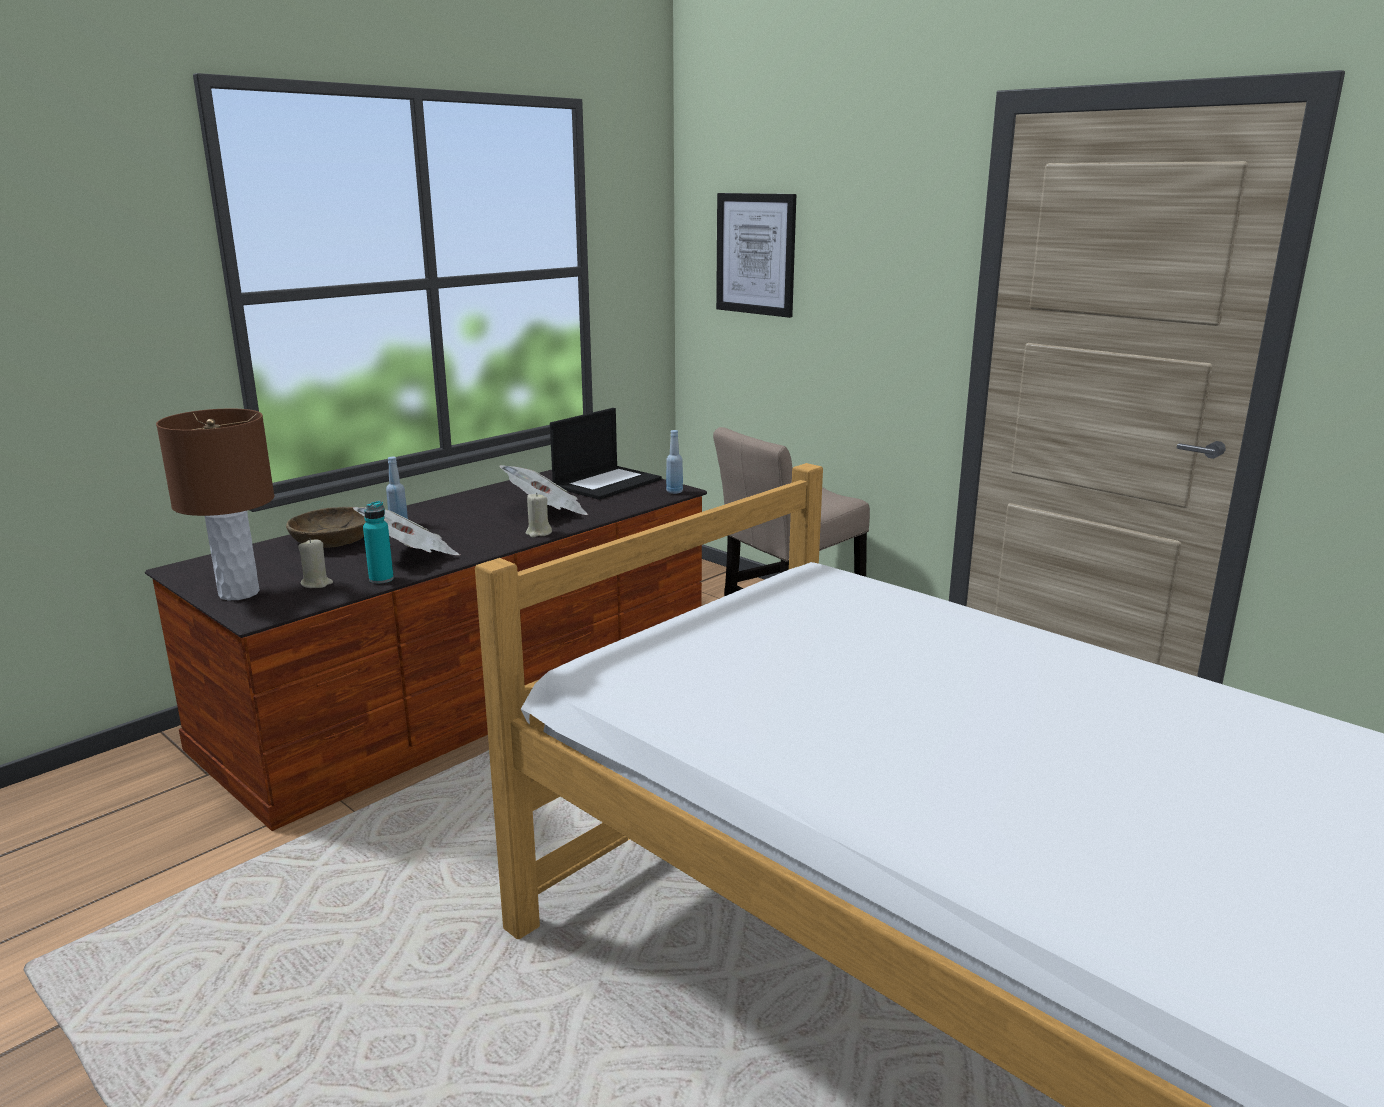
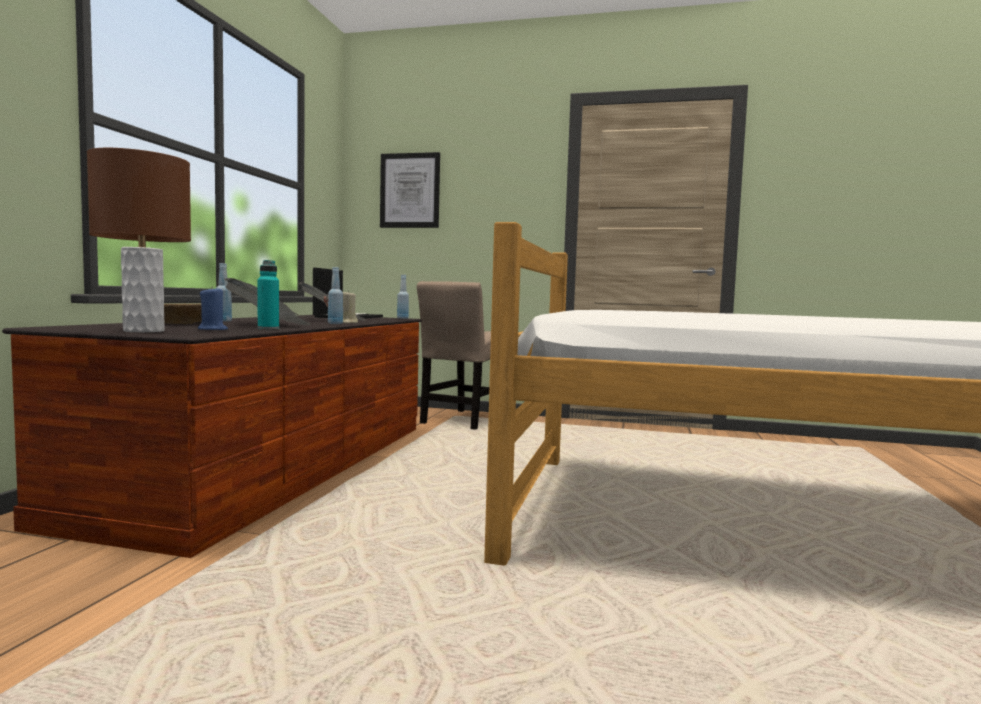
camera: 30 degrees left, 15 degrees down
(316, 584) = (213, 329): beige candle -> blue candle
(511, 541) = (335, 323): none -> blue bottle

